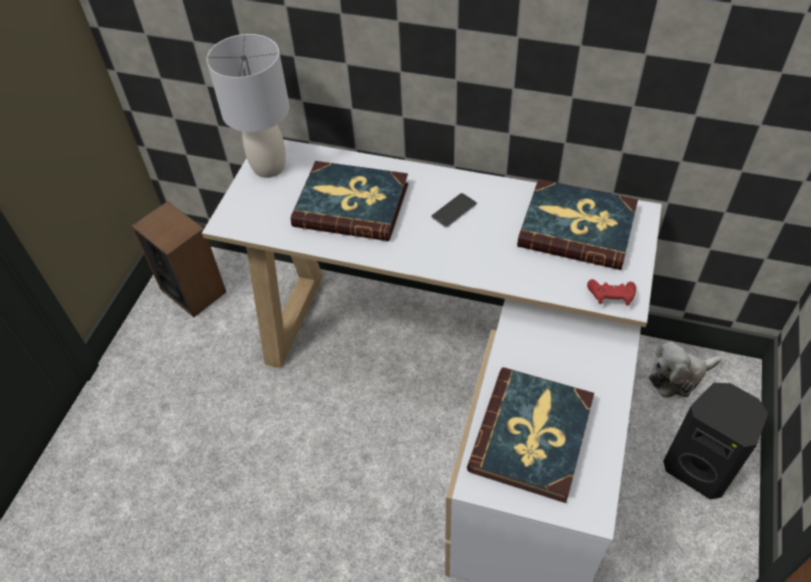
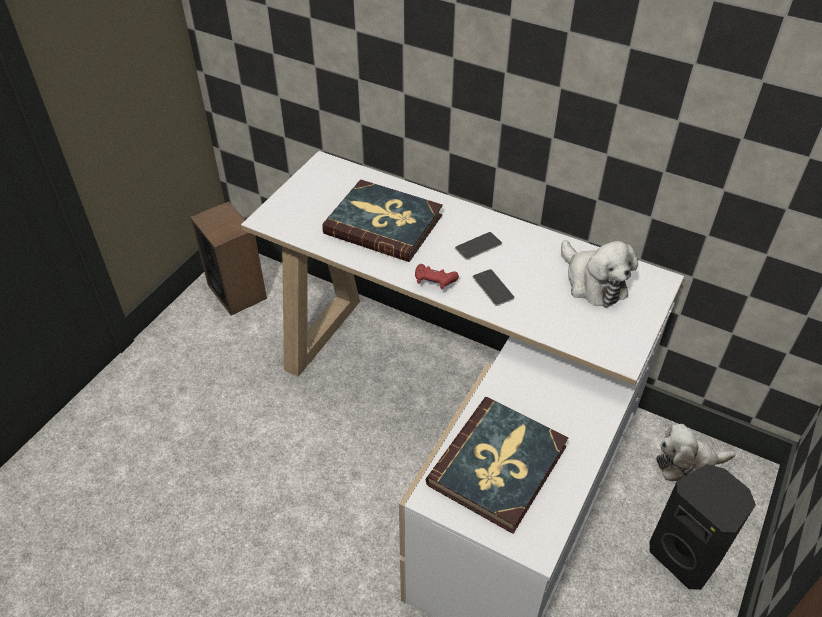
camera: 10 degrees right, 5 degrees down
(268, 167) = (318, 178): grey table lamp -> none
(481, 252) = (493, 287): none -> phone
(577, 227) = (593, 282): book -> plush toy
(610, 297) = (607, 351): red game controller -> red game controller (434, 282)

